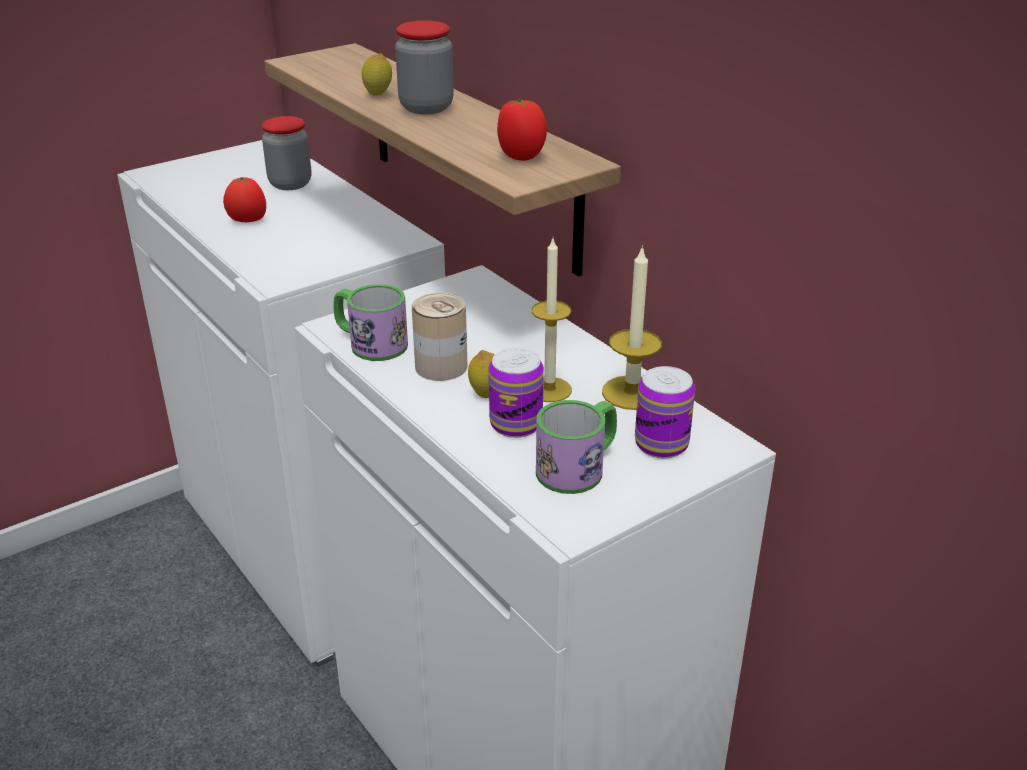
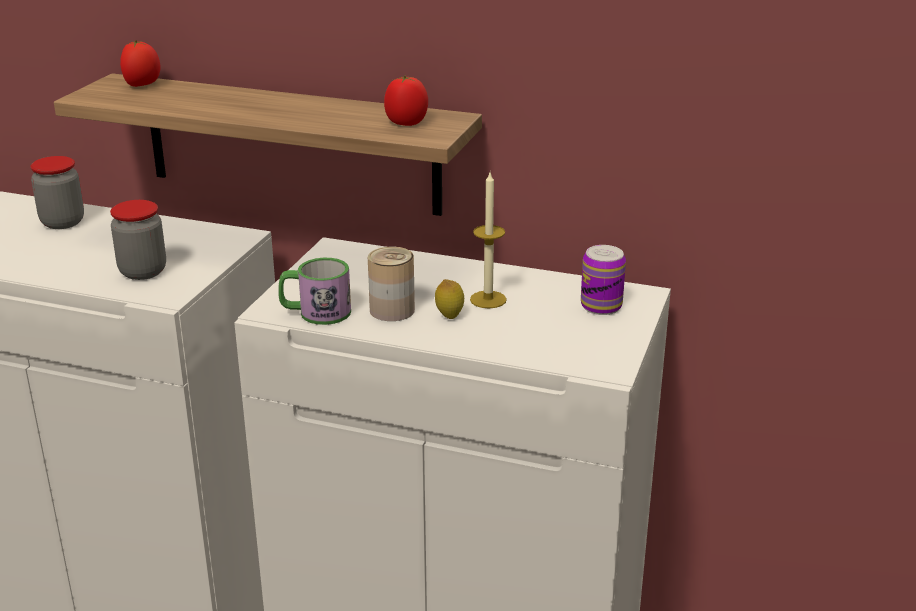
camera: 35 degrees left, 5 degrees down
(247, 221) = (68, 260): tomato -> tomato (142, 85)
(378, 95) = (215, 107): lemon -> none
(426, 107) = (272, 107): jar -> jar (143, 272)
(516, 424) = (495, 327): can -> none
(578, 467) = (569, 336): mug -> none
(631, 393) = (543, 284): candle -> none

